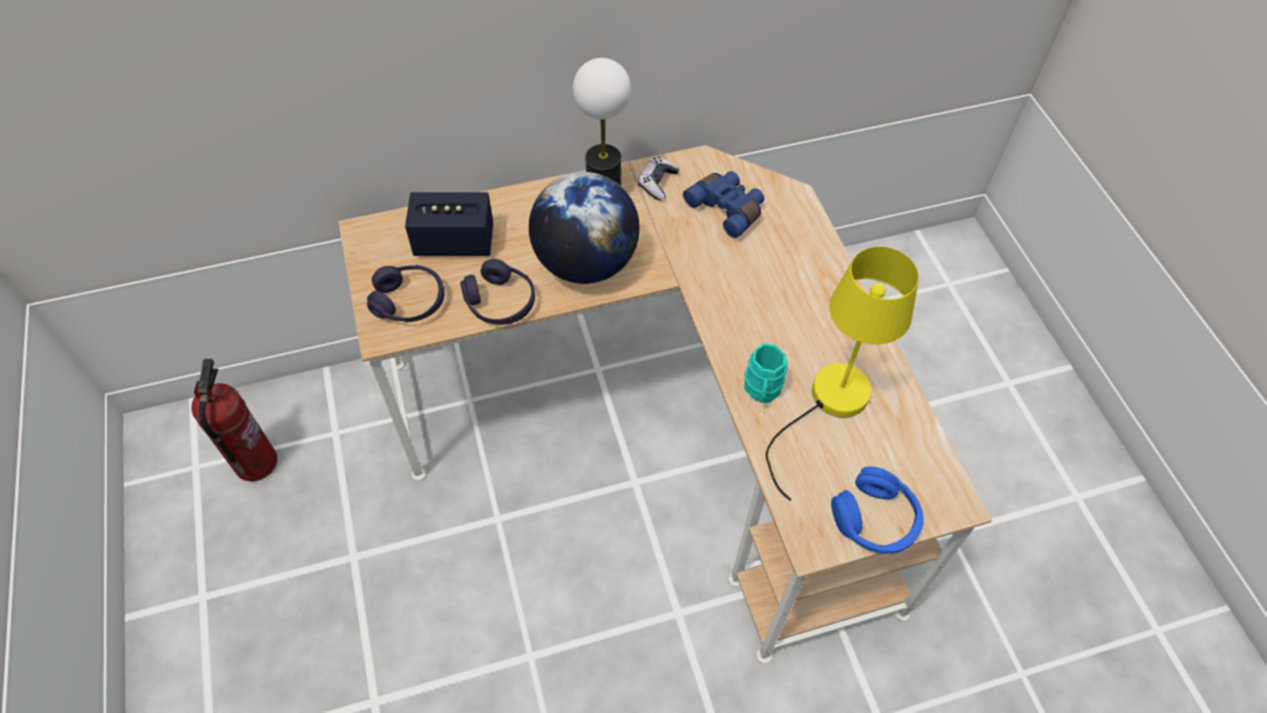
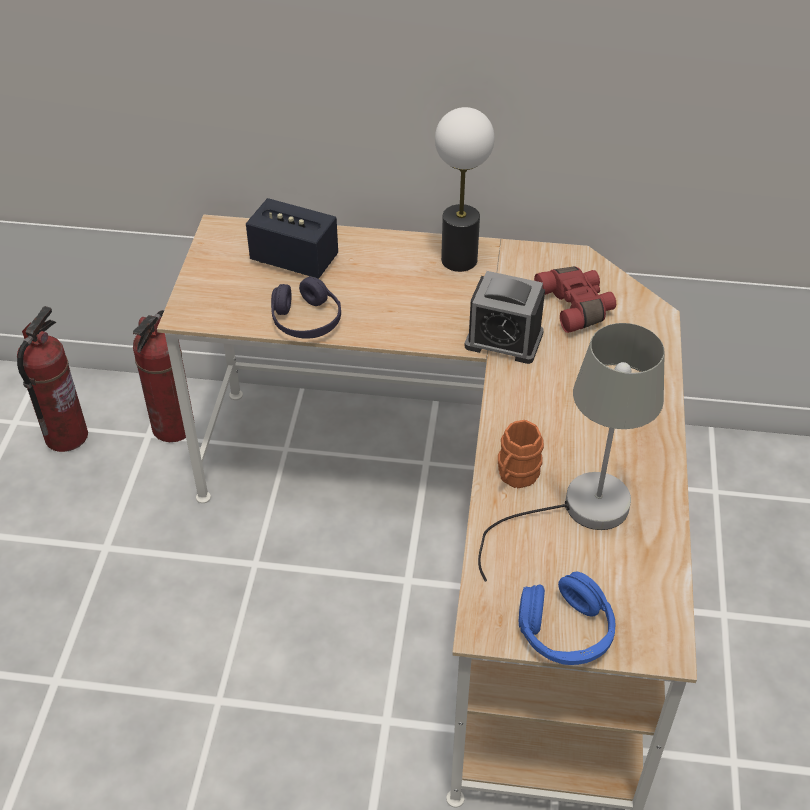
camera: 25 degrees right, 10 degrees down
(356, 417) = (174, 428): none -> fire extinguisher
(409, 301) = (225, 295): purple headphones -> none
(585, 263) = (406, 312): globe -> none
(657, 183) = (518, 264): game controller -> none
(684, 262) = (504, 340): none -> alarm clock
(727, 208) = (577, 306): blue binoculars -> red binoculars
(761, 391) = (515, 475): turquoise mug -> orange mug
(828, 405) = (578, 511): yellow table lamp -> grey table lamp

